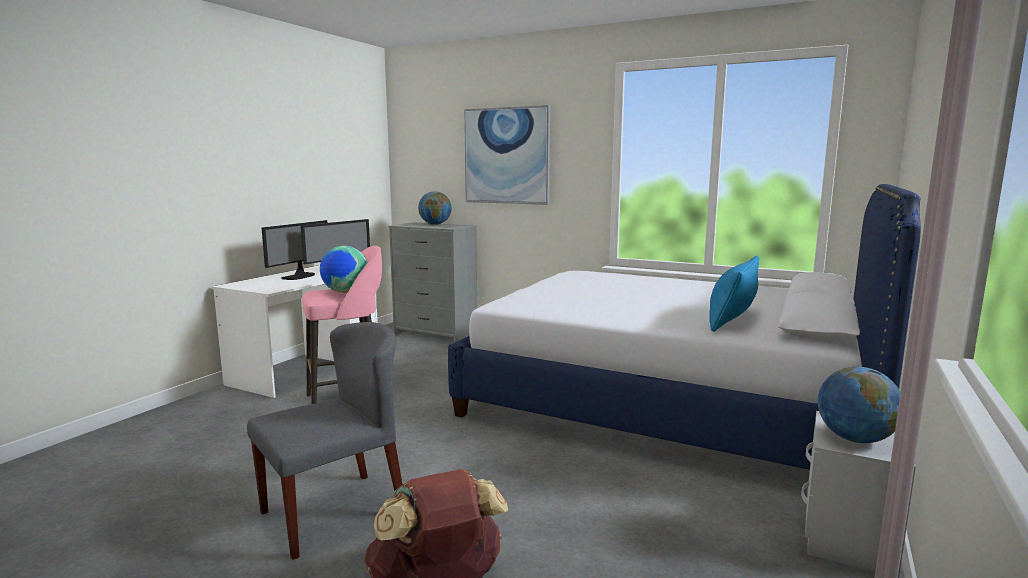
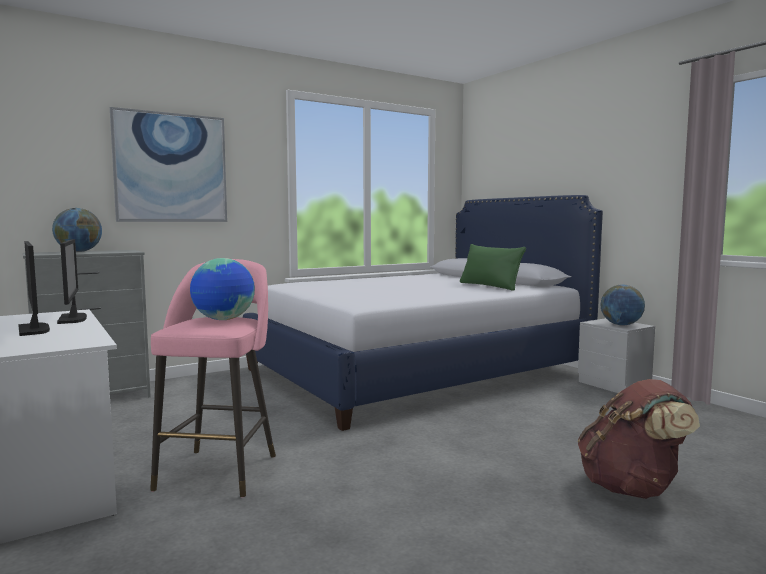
camera: 60 degrees left, 5 degrees down
(334, 512) = (490, 512): grey chair -> none
(732, 319) = (489, 286): blue pillow -> green pillow

